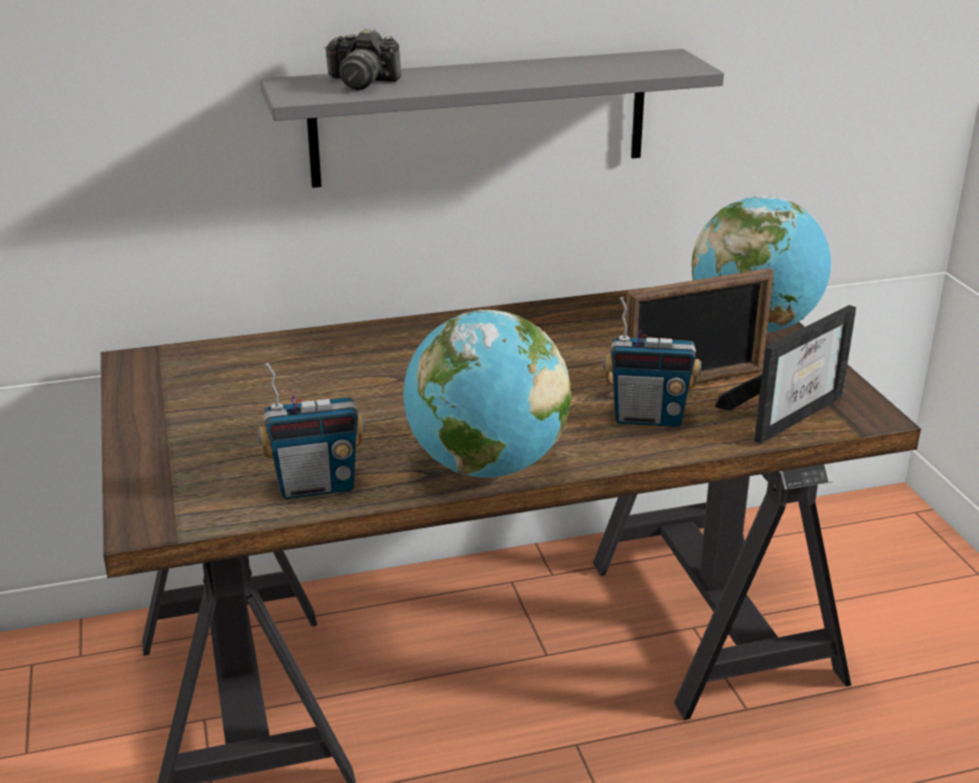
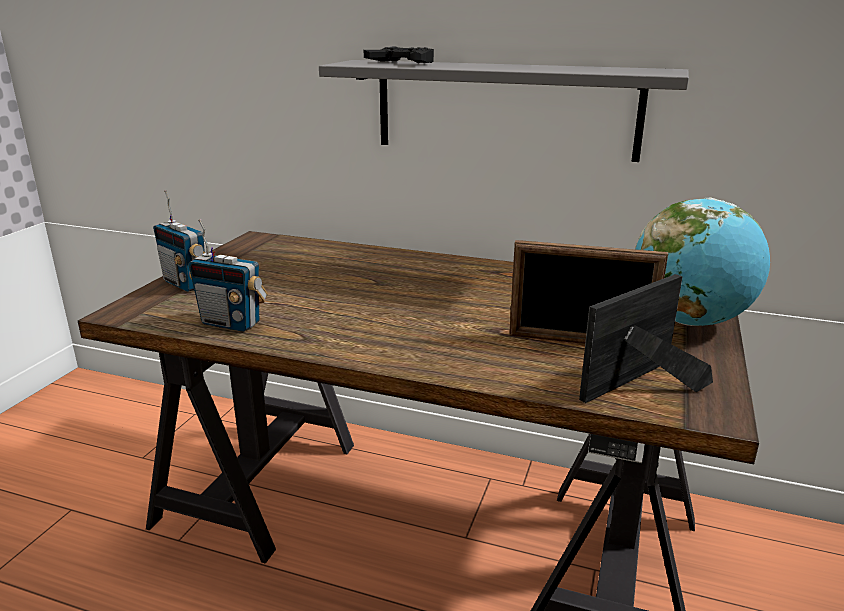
camera: 35 degrees right, 5 degrees down
(361, 82) = (401, 63): camera -> black game controller
(485, 466) = (345, 346): globe -> none
(648, 418) = (507, 353): radio -> radio (187, 284)
(789, 412) = (635, 387): picture frame -> picture frame turned 150 degrees clockwise

